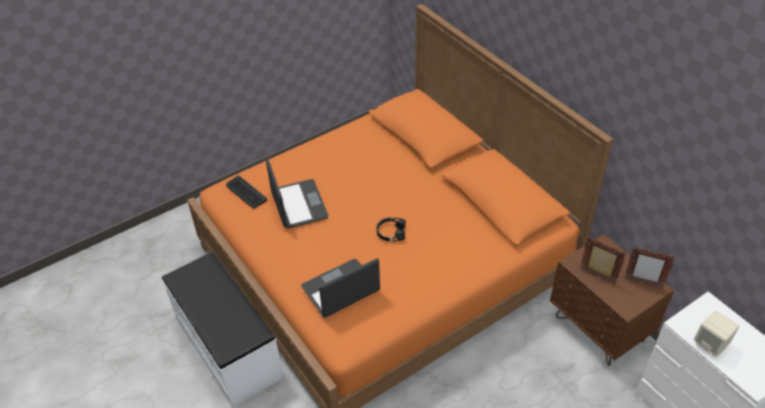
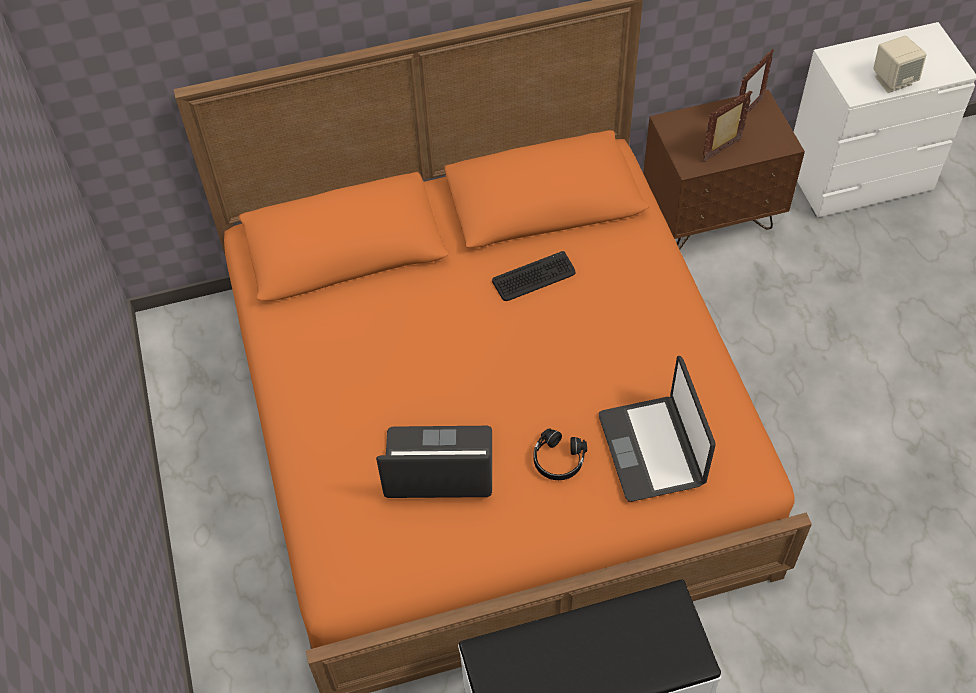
camera: 70 degrees left, 10 degrees up
(246, 192) = (368, 543): keyboard -> keyboard (534, 277)
(390, 232) = (557, 352): black headphones -> black headphones (558, 460)

